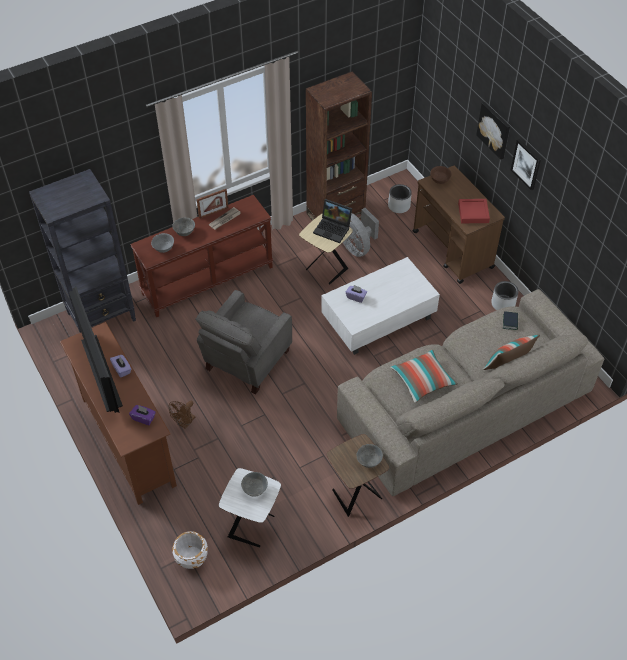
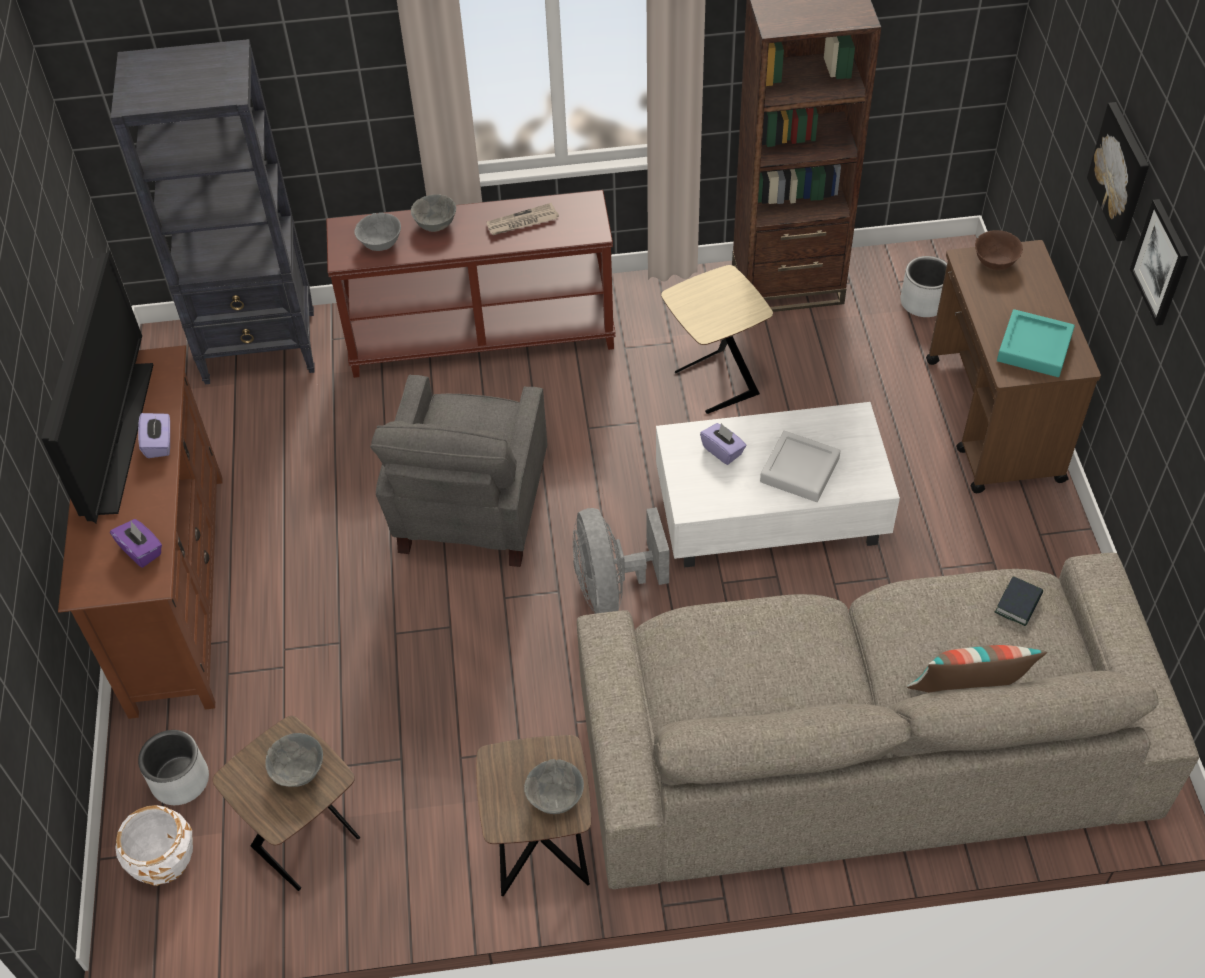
camera: 25 degrees right, 0 degrees up
(185, 423) = (295, 592): brown fan -> none
(213, 213) = (509, 203): picture frame -> none
(246, 361) = (470, 511): grey armchair -> grey armchair turned 45 degrees counterclockwise
(253, 526) = (309, 842): white side table -> brown side table
(333, 229) = (735, 301): laptop -> none
(356, 246) = (797, 356): grey fan -> grey fan (612, 588)
(393, 295) = (799, 470): none -> grey tray
(422, 380) = (762, 666): pillow -> none
(473, 213) = (1034, 348): red tray -> turquoise tray
(503, 304) = (1050, 563): grey planter -> grey planter (180, 780)

